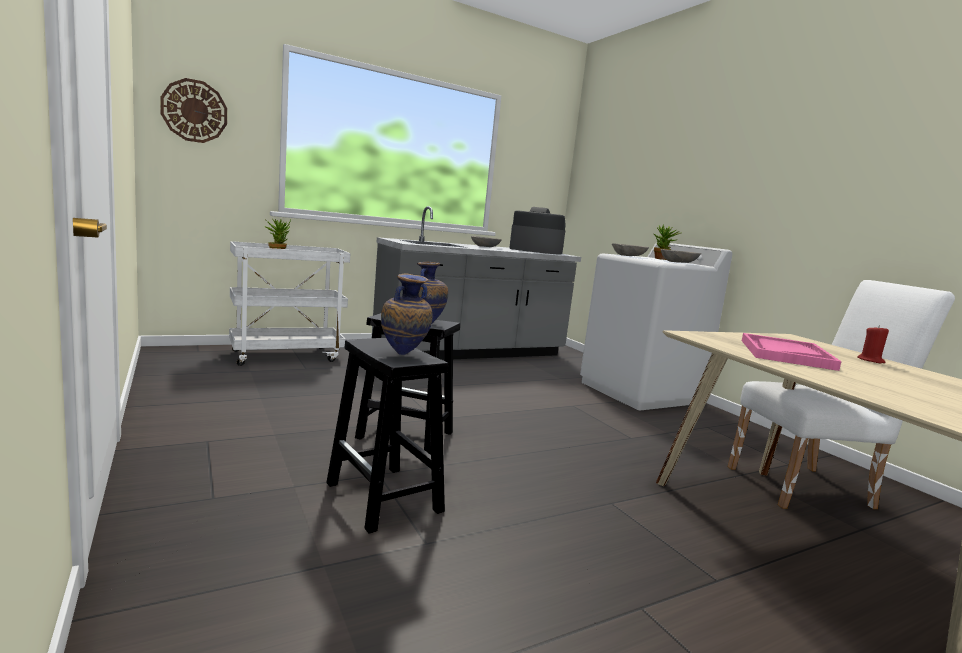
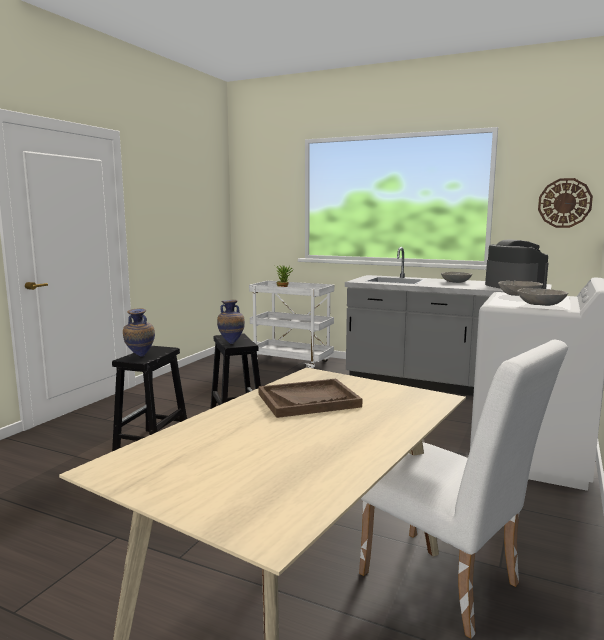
camera: 55 degrees right, 0 degrees up
(194, 111) = (257, 197): wall clock -> wall clock (564, 203)
(662, 259) = (563, 300): potted plant -> none
(785, 354) = (308, 400): pink tray -> brown tray
(870, 360) = (384, 427): red candle -> none

